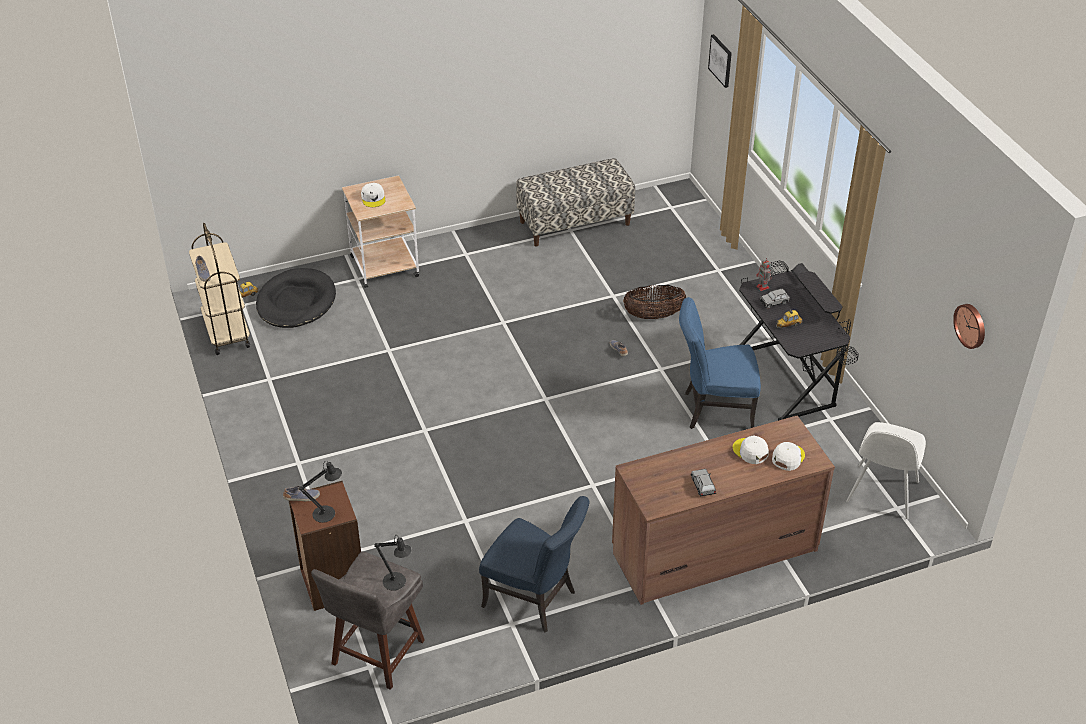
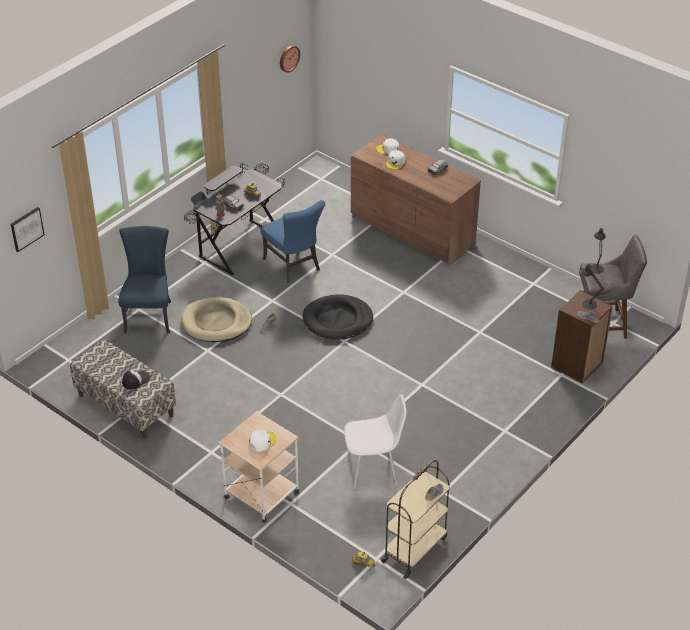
camera: 120 degrees left, 0 degrees up
(296, 302) = (347, 526): black dog bed -> black dog bed (337, 320)
(534, 600) = (509, 281): blue chair -> blue chair (149, 314)
(556, 186) = (136, 380): none -> cap
(653, 315) = (216, 322): basket -> beige dog bed
(882, 493) = (313, 186): white chair -> white chair (374, 468)

